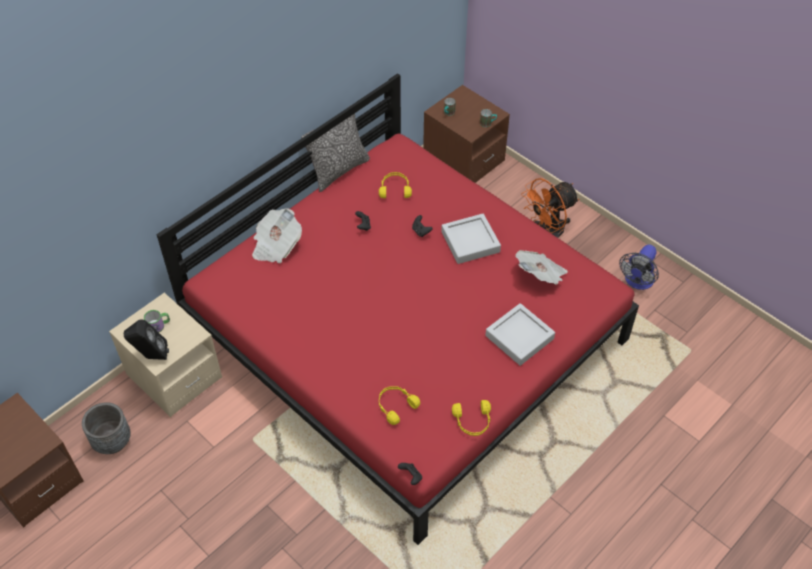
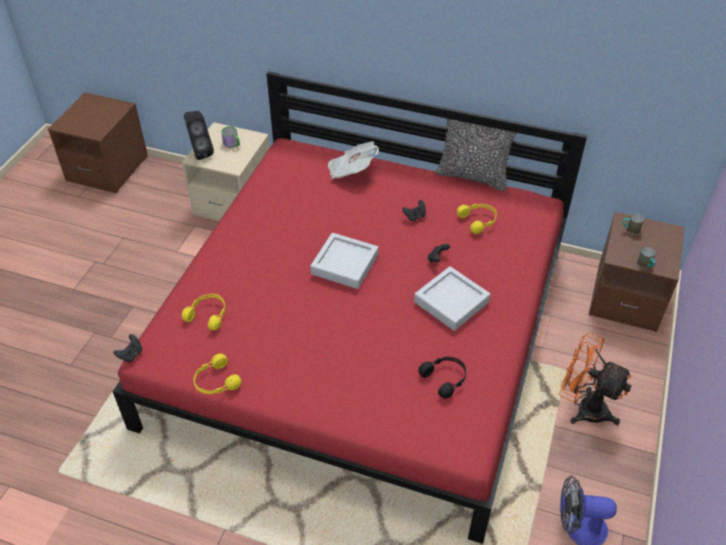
camera: 65 degrees right, 5 degrees down
(112, 441) = (157, 194): grey planter -> none
(519, 337) = (345, 386): grey tray -> grey tray (344, 264)
(540, 275) = (445, 378): newspaper -> black headphones

